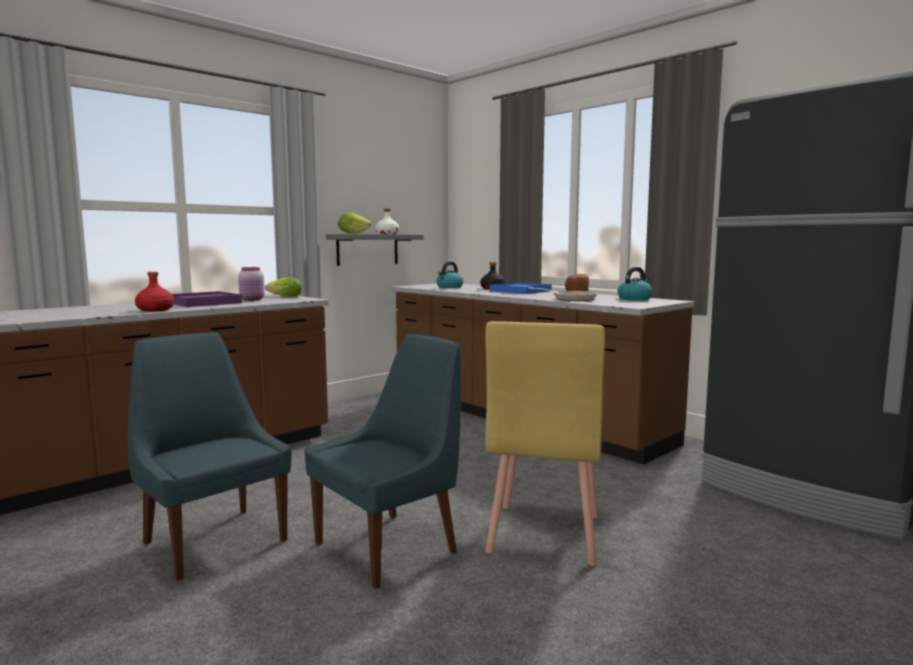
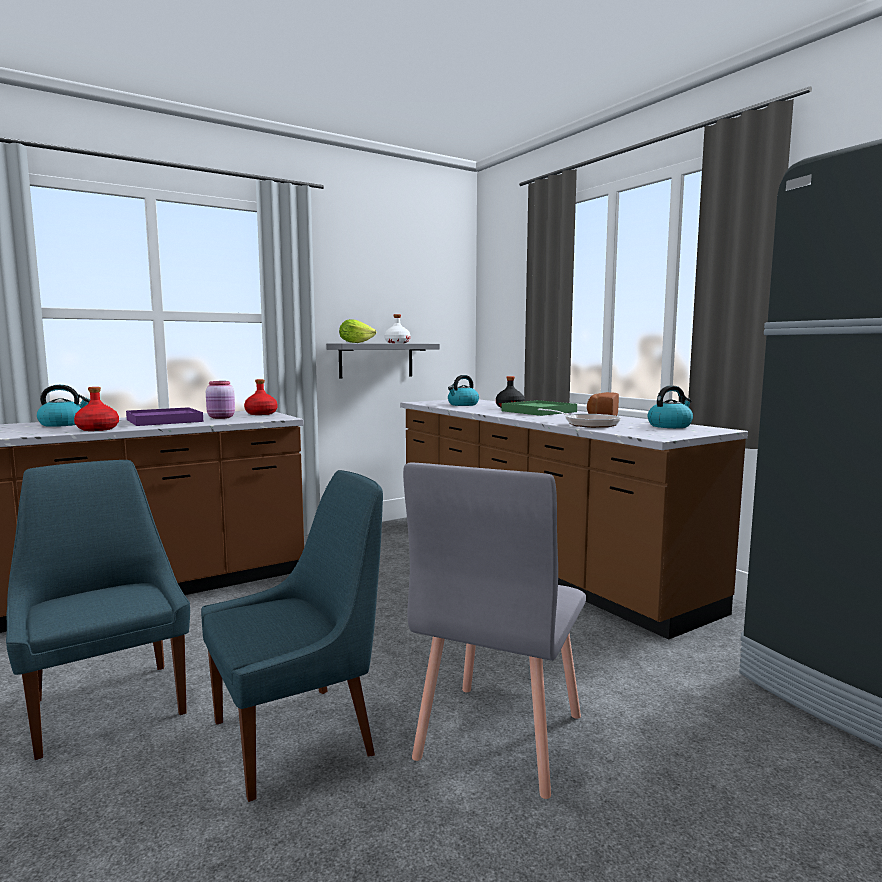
camera: 10 degrees right, 0 degrees up
(112, 307) = (63, 424): none -> kettle
(283, 296) = (261, 414): lettuce -> red bottle
(520, 291) = (539, 411): blue tray -> green tray
(544, 533) = (498, 736): yellow chair -> grey chair

